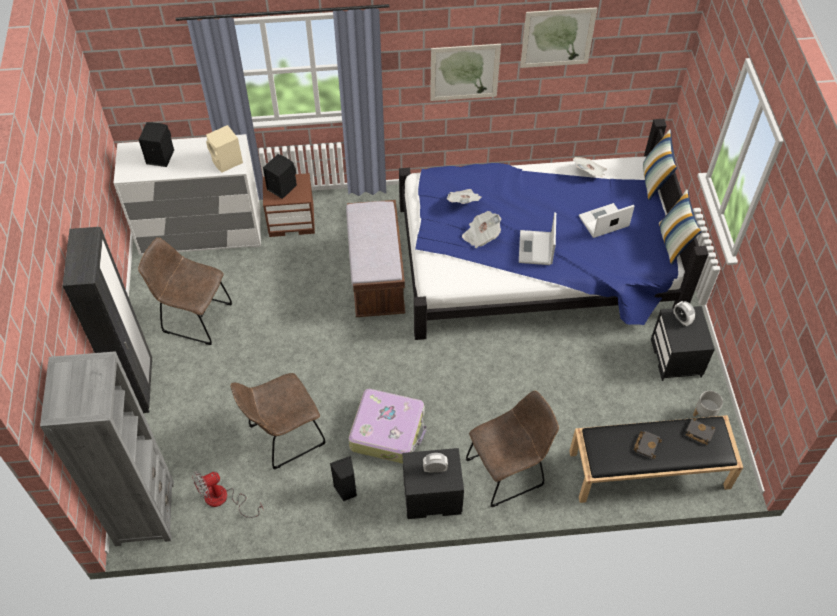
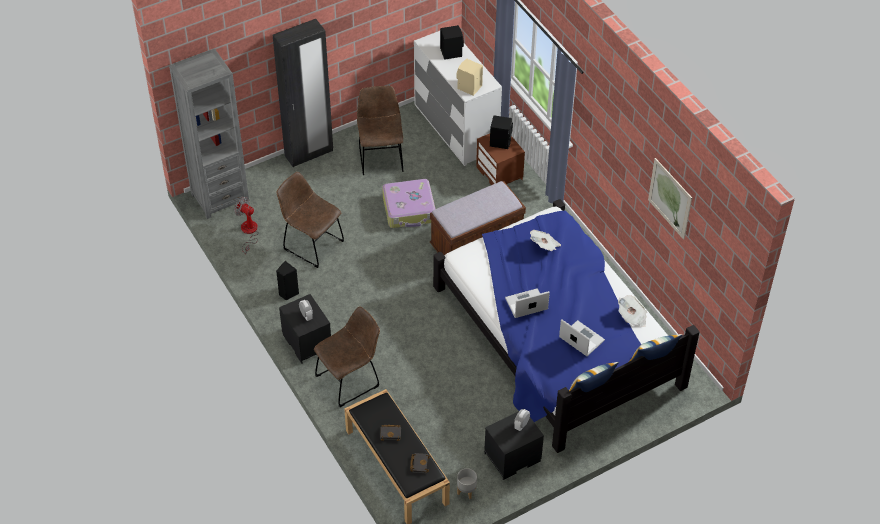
camera: 65 degrees right, 5 degrees down
(388, 431) = (346, 299): suitcase -> suitcase (409, 210)
(464, 72) = (620, 169): picture -> none
(481, 236) = (518, 267): newspaper -> none
(508, 471) = (350, 379): brown chair -> brown chair turned 75 degrees counterclockwise

